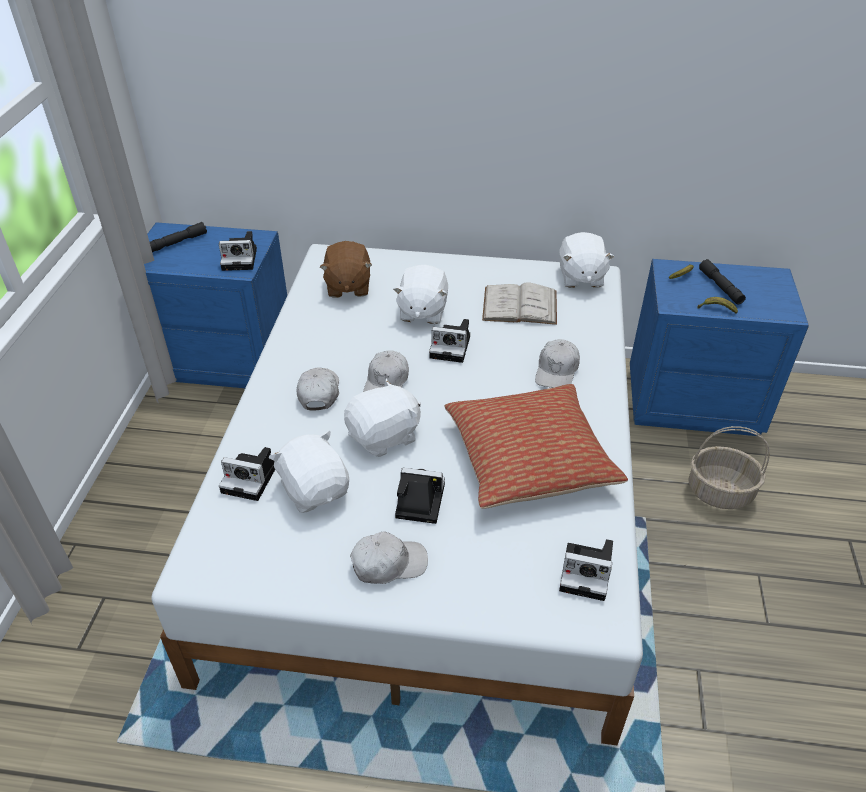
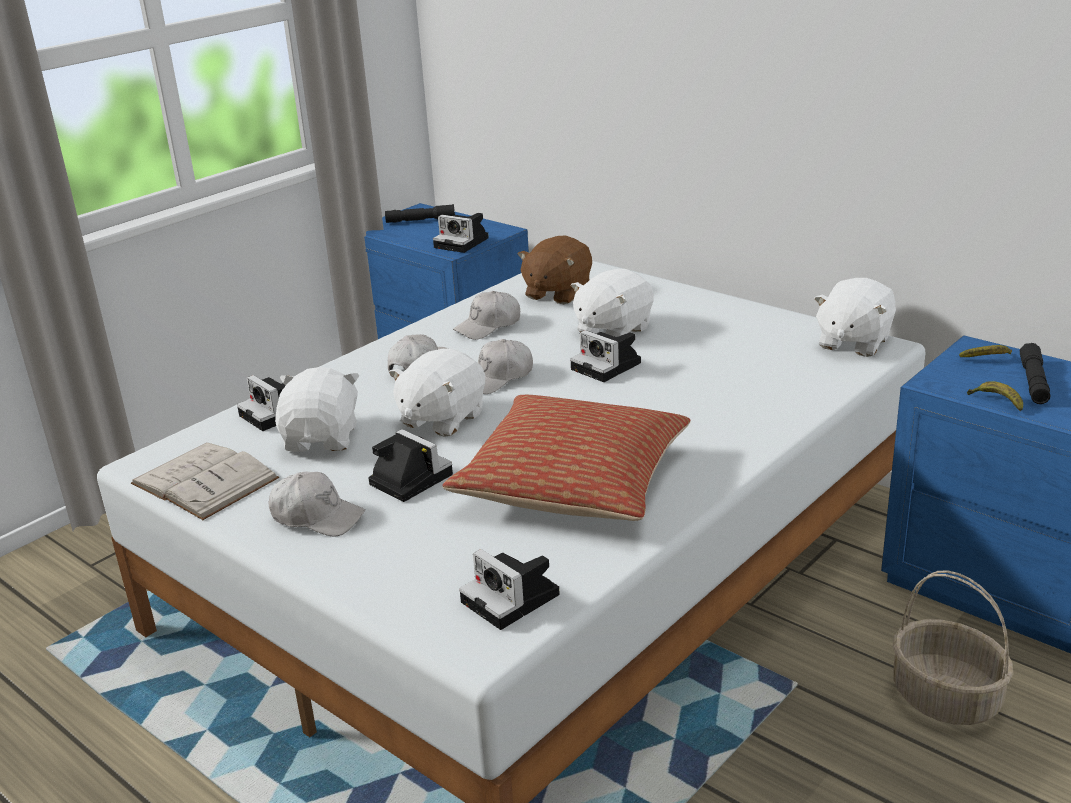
camera: 35 degrees right, 15 degrees down
(384, 436) = (441, 419): white plush toy -> white plush toy turned 120 degrees clockwise
(520, 305) = (737, 350): white book -> white book (205, 481)
(557, 371) = (708, 417): white cap -> white cap (488, 326)

